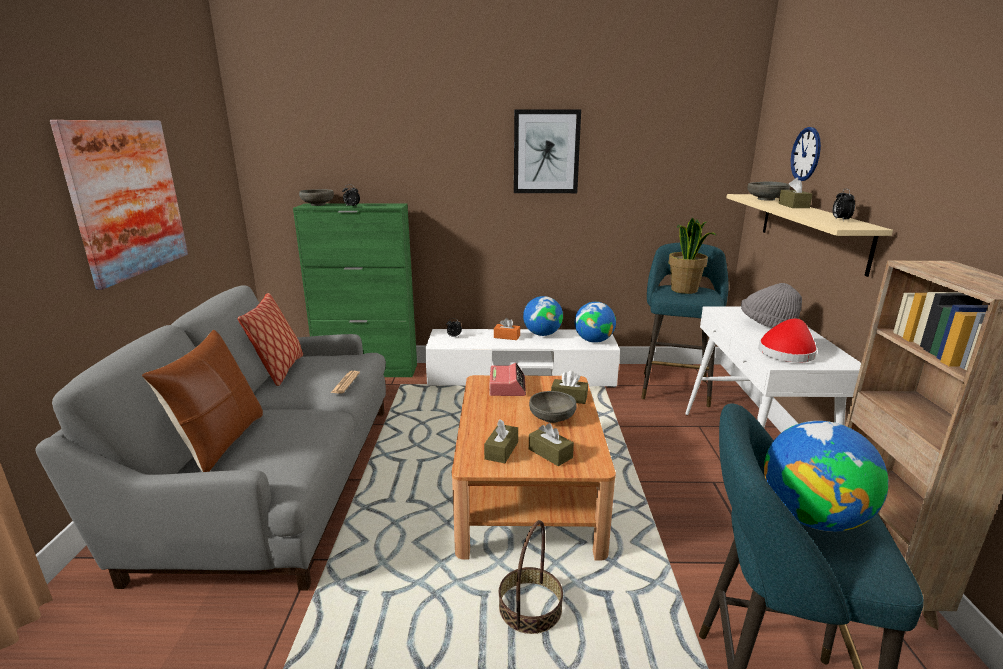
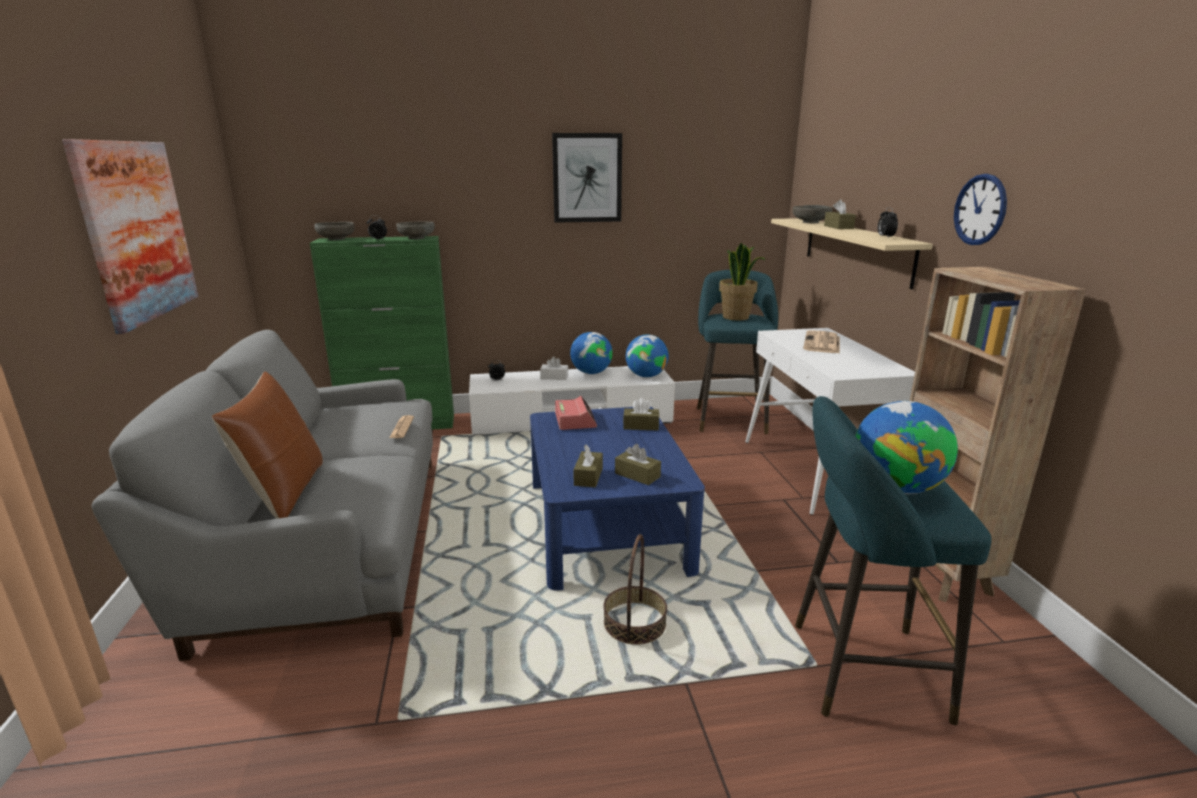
camera: 10 degrees left, 0 degrees up
(279, 371) = (321, 421): pillow -> none
(507, 337) = (554, 377): orange tissue box -> white tissue box
(527, 491) = (606, 524): brown coffee table -> blue coffee table
(552, 418) = (629, 445): grey bowl -> grey bowl (416, 238)
(767, 324) = (822, 343): grey hat -> newspaper
(786, 352) = (845, 365): red hat -> none
(806, 154) = (846, 177): wall clock -> wall clock (980, 210)

